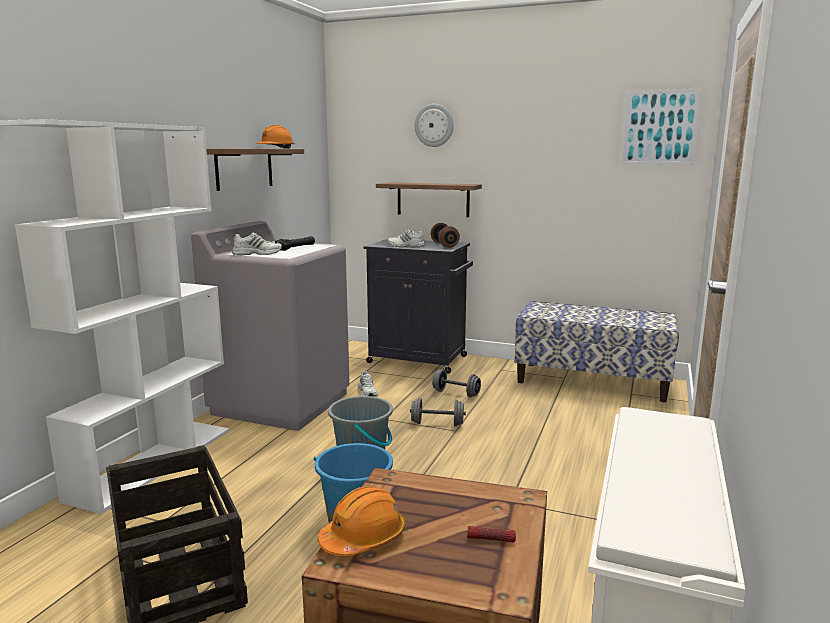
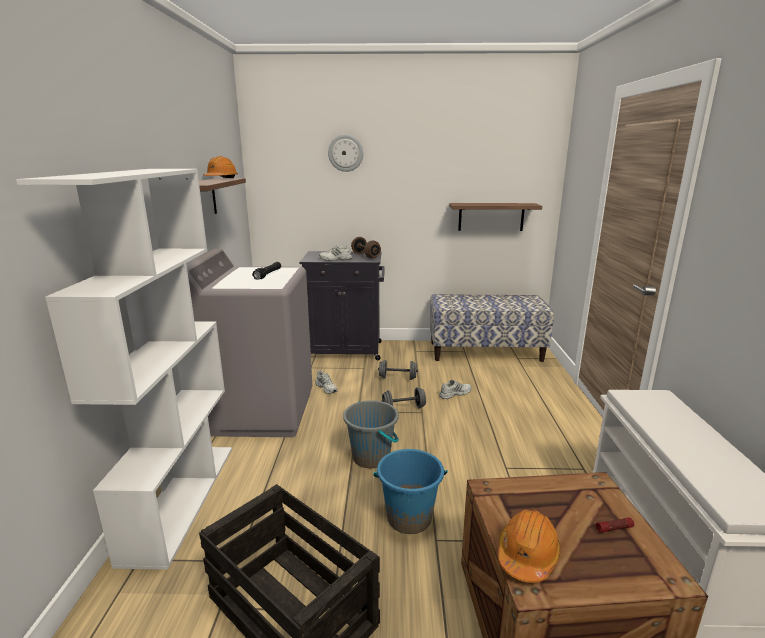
camera: 20 degrees left, 5 degrees up
(257, 253) = (242, 285): white shoe -> white shoe (454, 393)
(433, 199) = (346, 216): shelf -> shelf (491, 216)
(660, 127) = (527, 157): picture -> none

